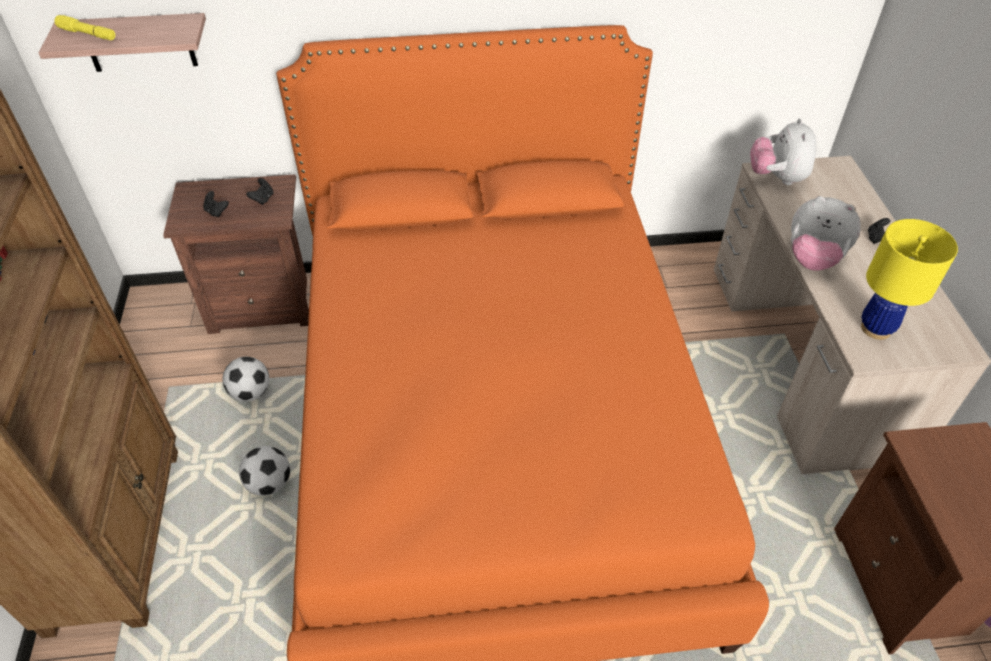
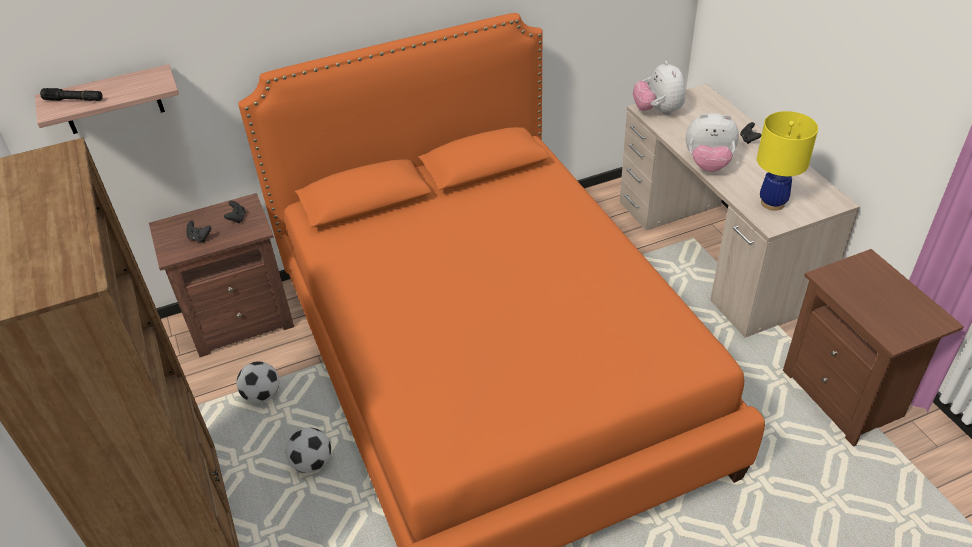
camera: 15 degrees left, 5 degrees down
(88, 34) = (74, 100): yellow flashlight -> black flashlight

